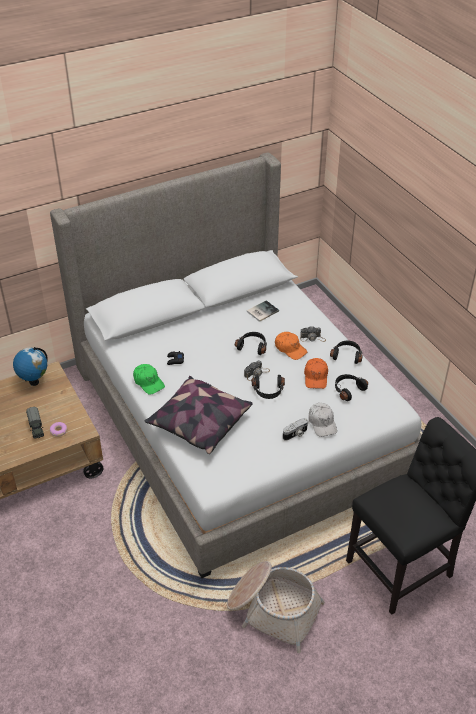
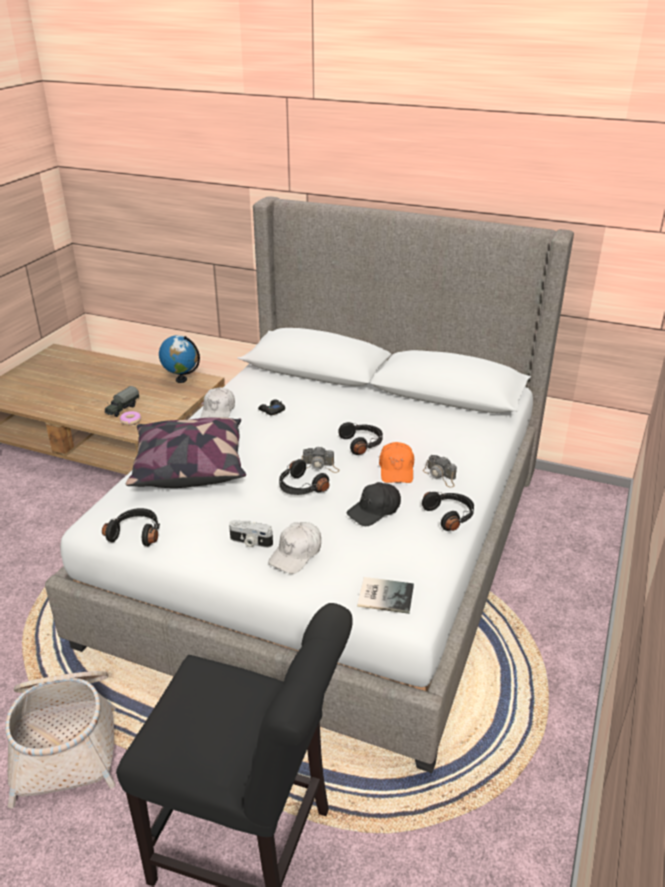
camera: 50 degrees right, 10 degrees down
(148, 382) = (218, 412): green cap -> white cap
(261, 311) = (430, 423): book -> book (384, 595)
(316, 377) = (374, 511): orange cap -> black cap
(348, 390) = (387, 547): black headphones -> black headphones (136, 533)

